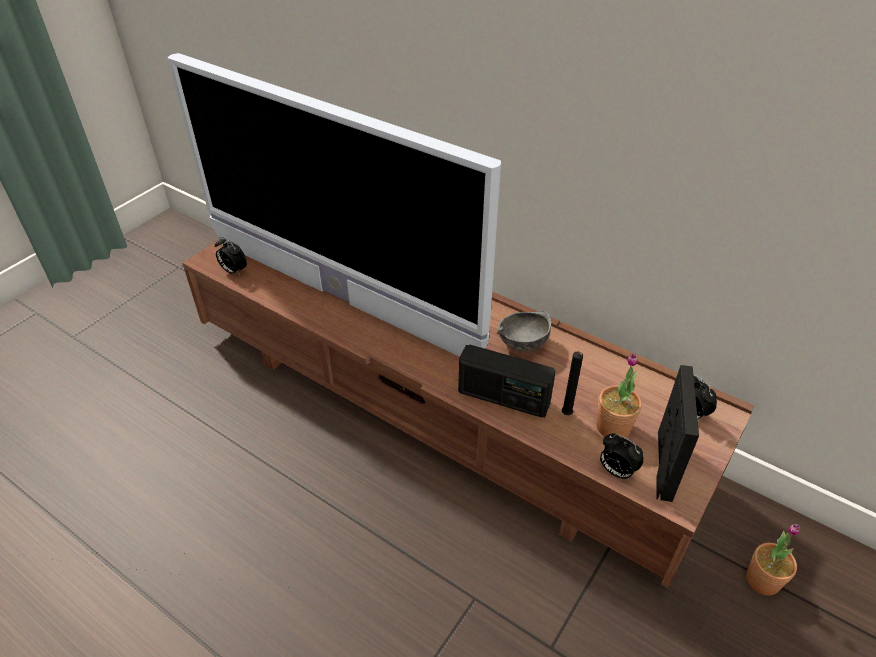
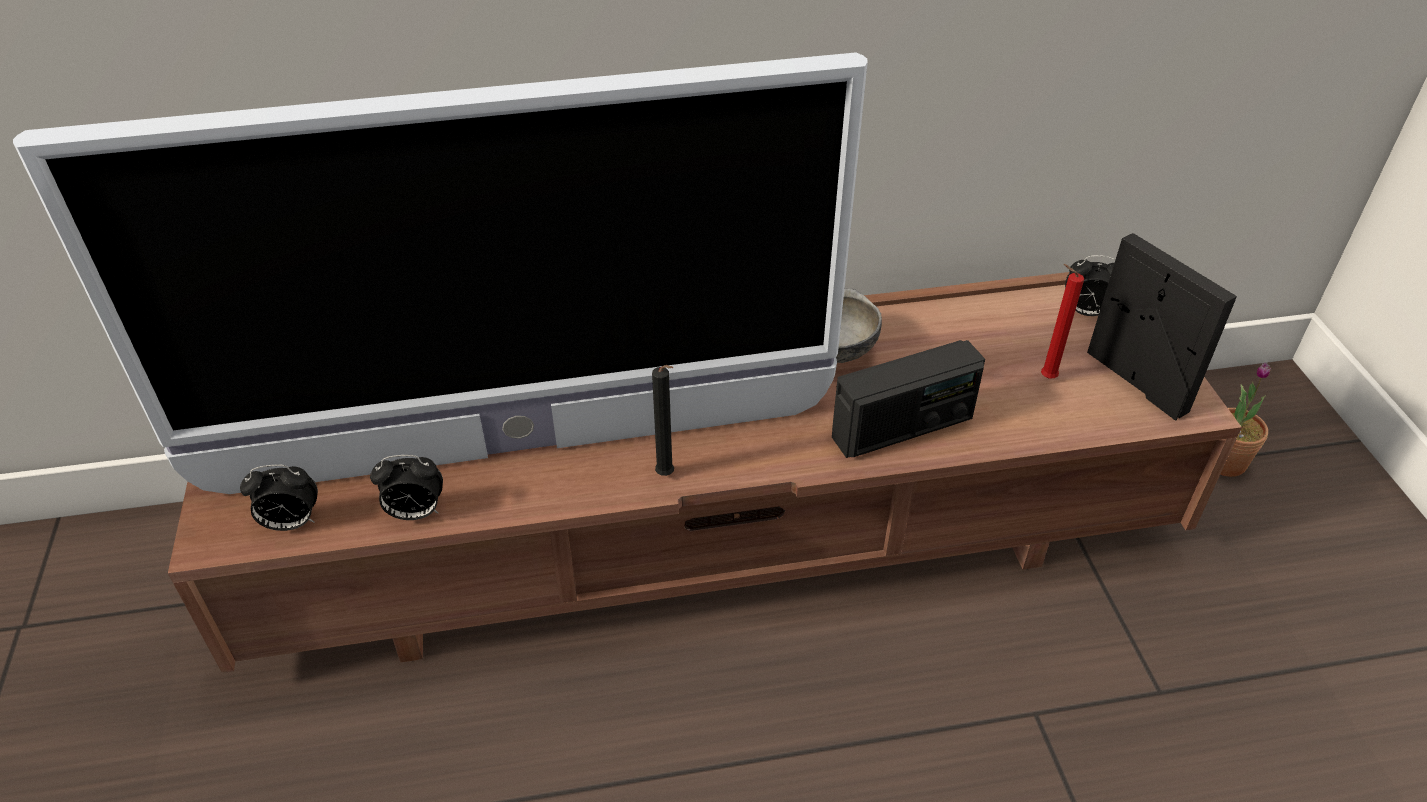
camera: 45 degrees left, 0 degrees up
(566, 415) = (988, 398): black candle -> black candle (667, 476)
(613, 427) = (1045, 377): potted plant -> red candle
(616, 471) = (1108, 420): alarm clock -> alarm clock (415, 513)

